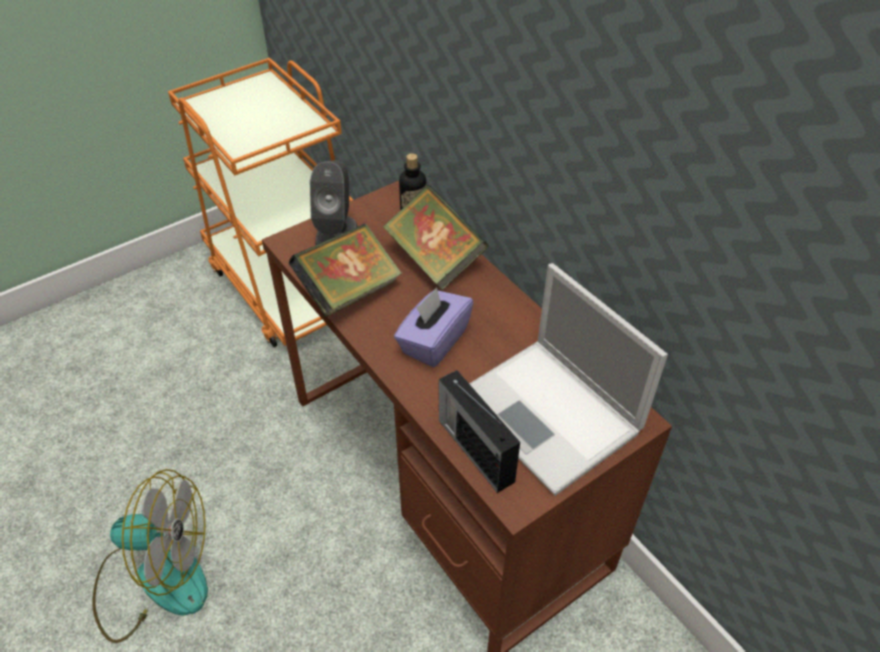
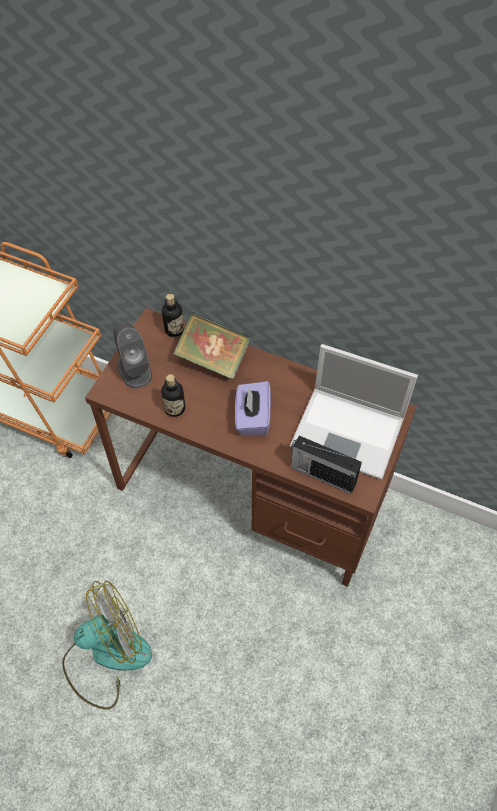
camera: 30 degrees left, 10 degrees up
(349, 291) = (175, 408): book -> bottle

